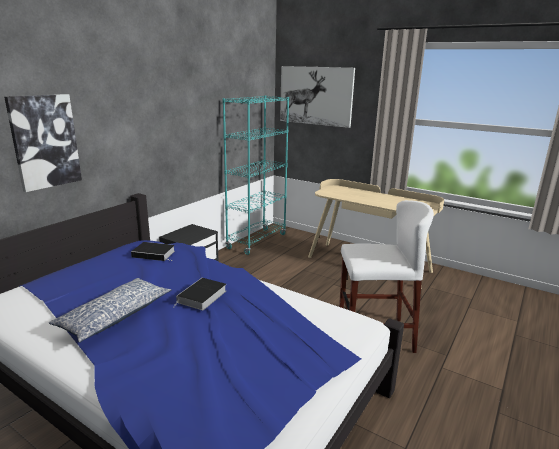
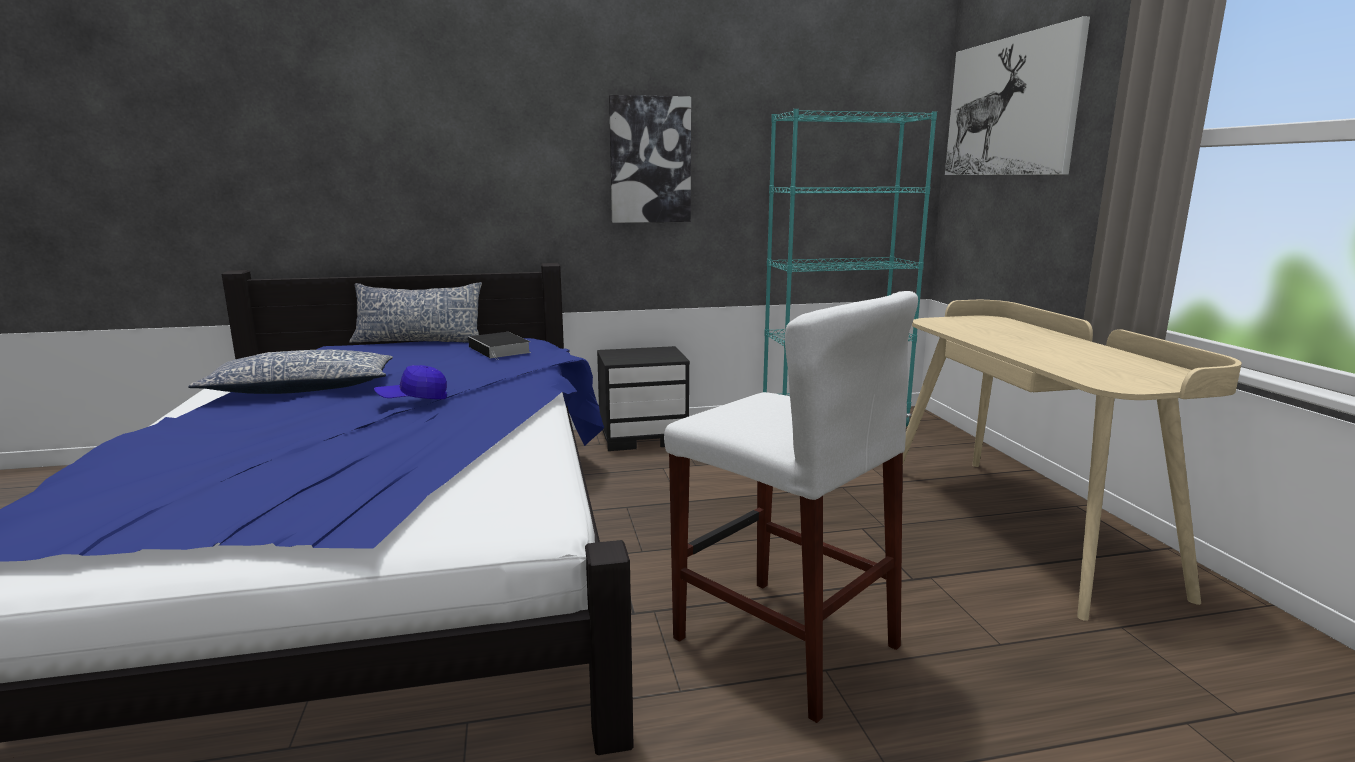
camera: 45 degrees right, 5 degrees down
(44, 141) = (402, 154): picture -> picture (650, 160)
(82, 262) = (419, 341): none -> pillow
(201, 297) = (413, 399): book -> blue cap

